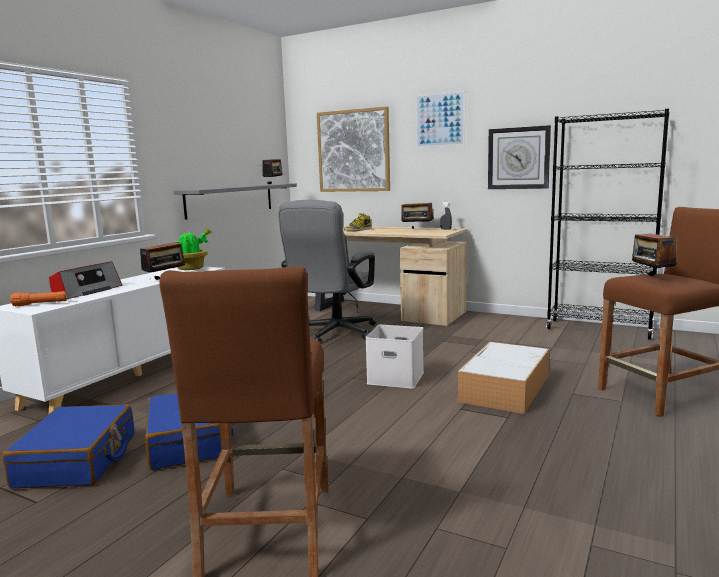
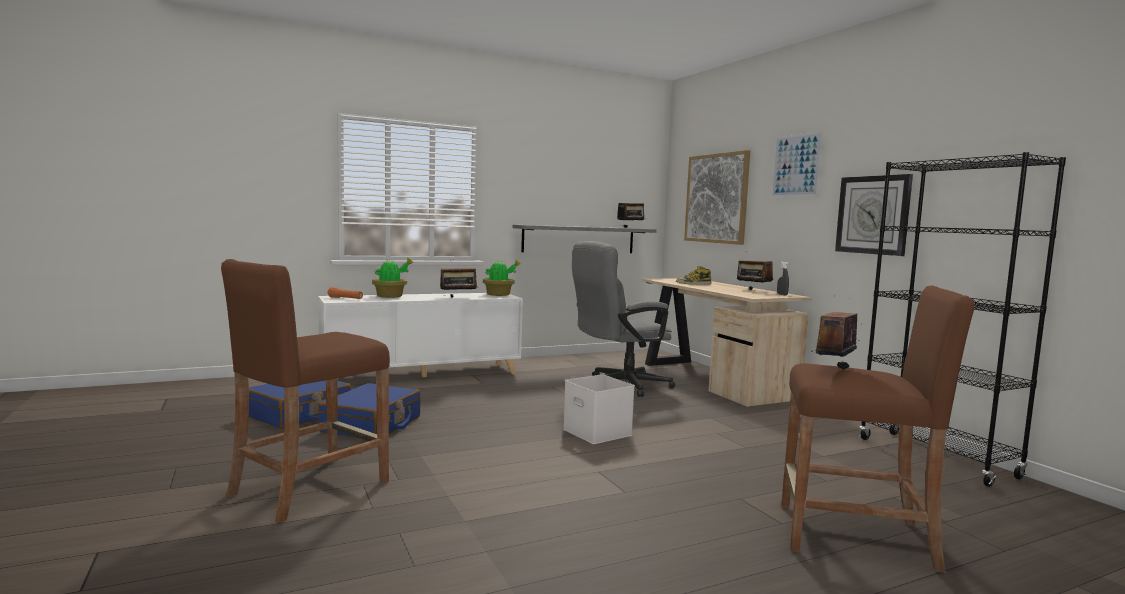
camera: 35 degrees right, 5 degrees down
(86, 291) = (391, 296): radio -> potted plant
(504, 388) = (679, 471): storage box -> none

